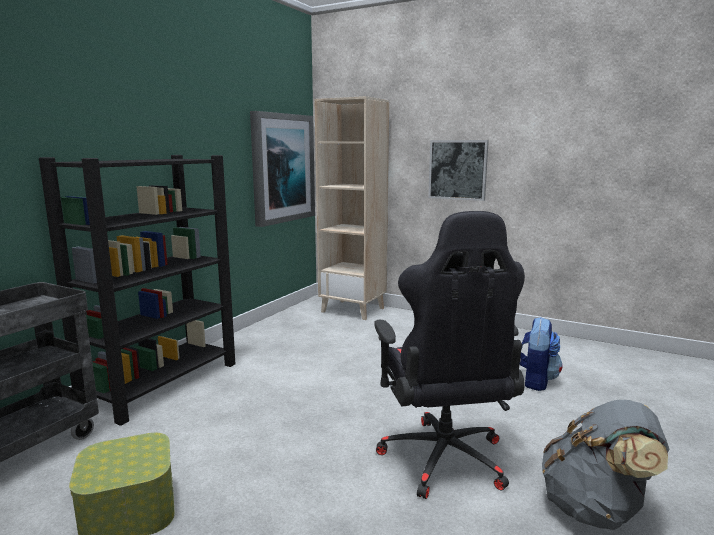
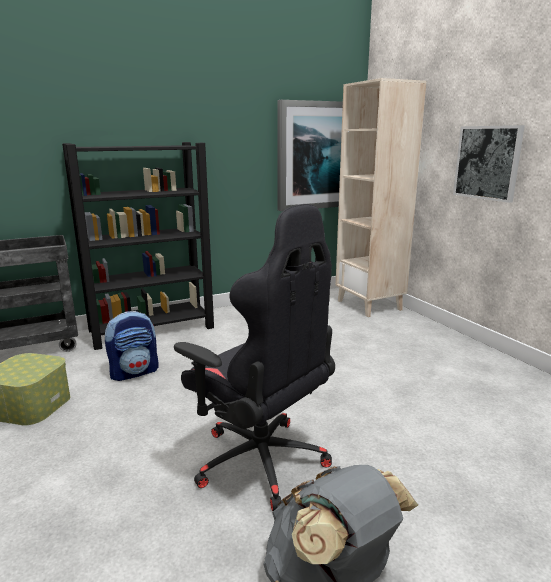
camera: 35 degrees right, 5 degrees up
(443, 457) = (260, 460): black office chair -> black office chair turned 75 degrees counterclockwise
(535, 380) = (465, 427): backpack -> backpack (134, 372)

